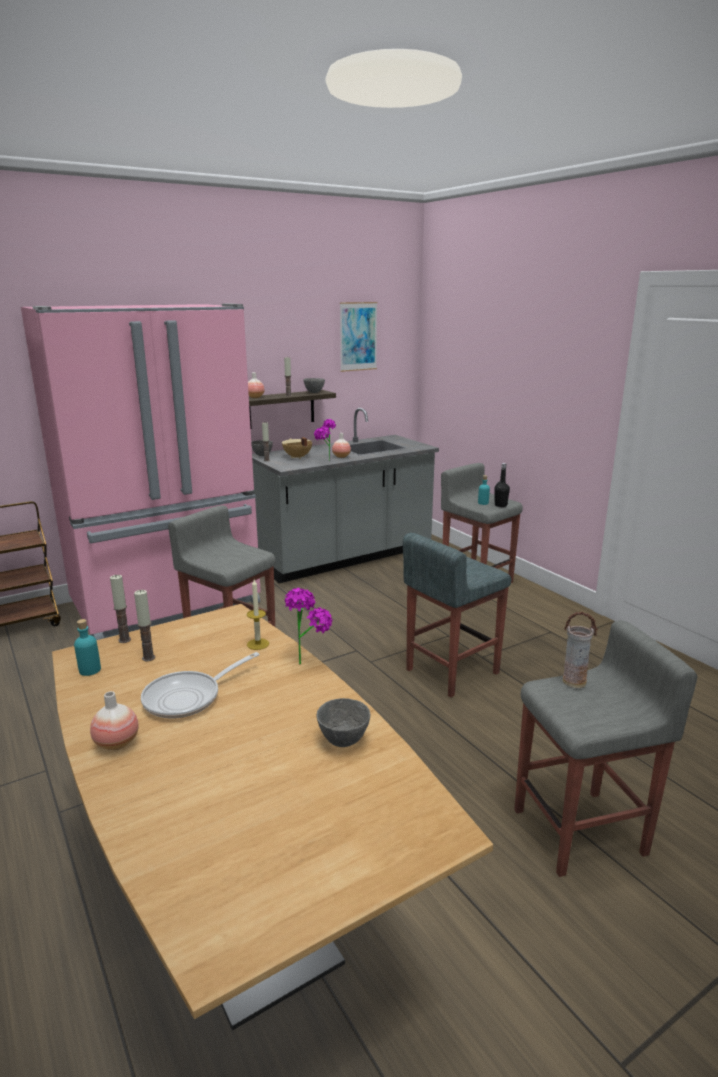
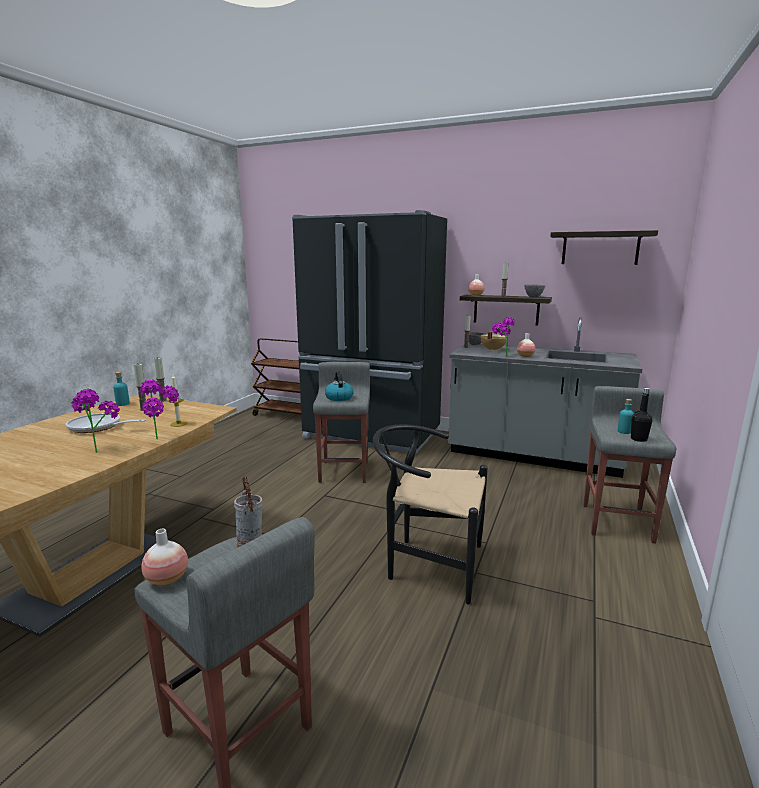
camera: 55 degrees right, 5 degrees down
(117, 743) = (43, 428): vase -> vase (167, 579)
(168, 603) = (371, 435): pink fridge -> black fridge
(230, 558) = (339, 397): none -> kettle
(290, 703) = (99, 449): none -> potted plant
(342, 740) = (53, 472): grey bowl -> none
(358, 336) = (600, 248): picture -> shelf
(451, 671) = (427, 564): grey stool -> black chair

